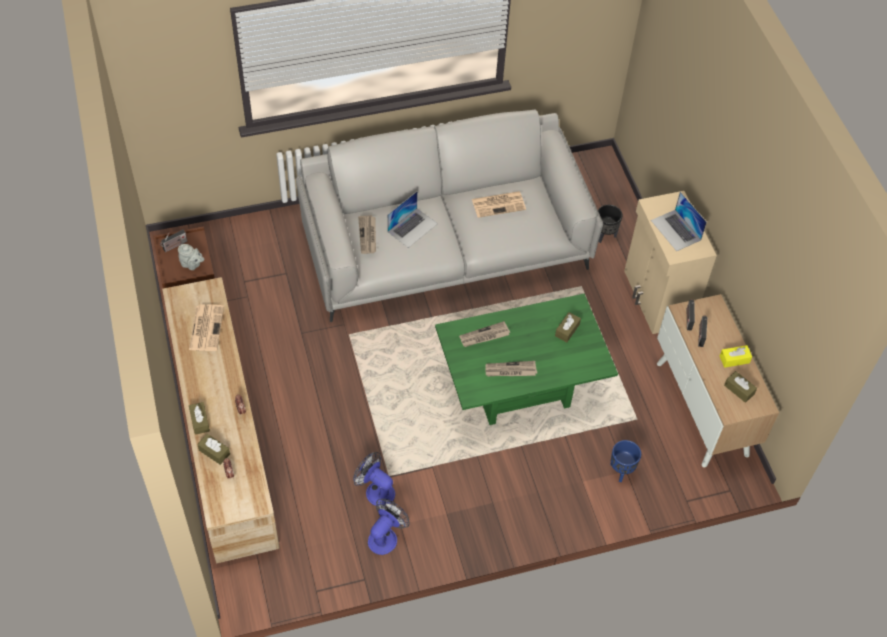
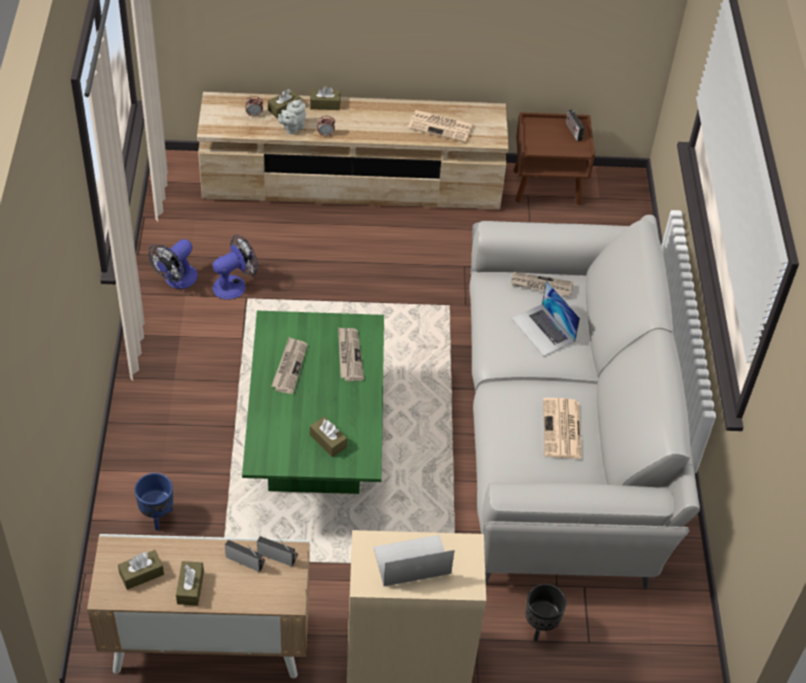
camera: 105 degrees right, 5 degrees down
(192, 265) = (541, 140): grey teapot -> grey teapot (292, 128)
(385, 536) = (177, 280): fan -> fan turned 75 degrees clockwise
(734, 359) = (190, 587): yellow tissue box -> brown tissue box

